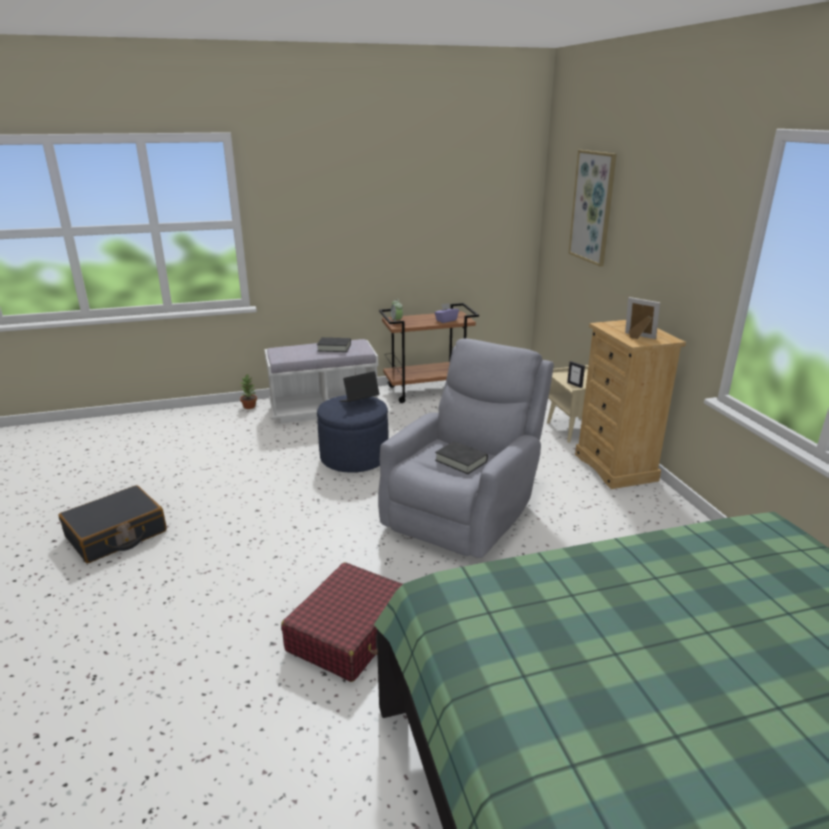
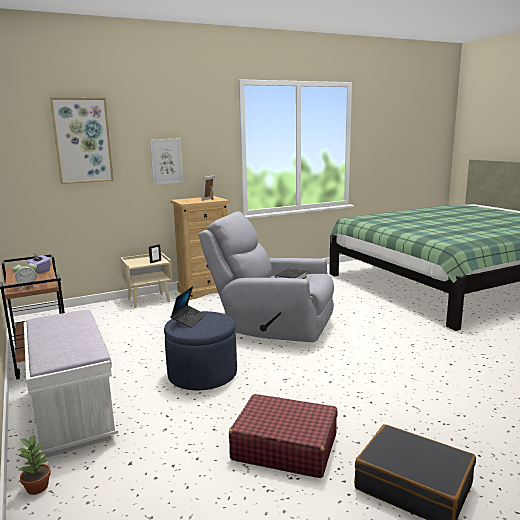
camera: 100 degrees left, 10 degrees down
(334, 347) = (64, 326): black book -> none
(349, 632) = (418, 344): red suitcase -> red suitcase (284, 447)
(359, 401) = (189, 320): laptop -> laptop turned 120 degrees counterclockwise
(650, 260) = (166, 161): none -> picture

